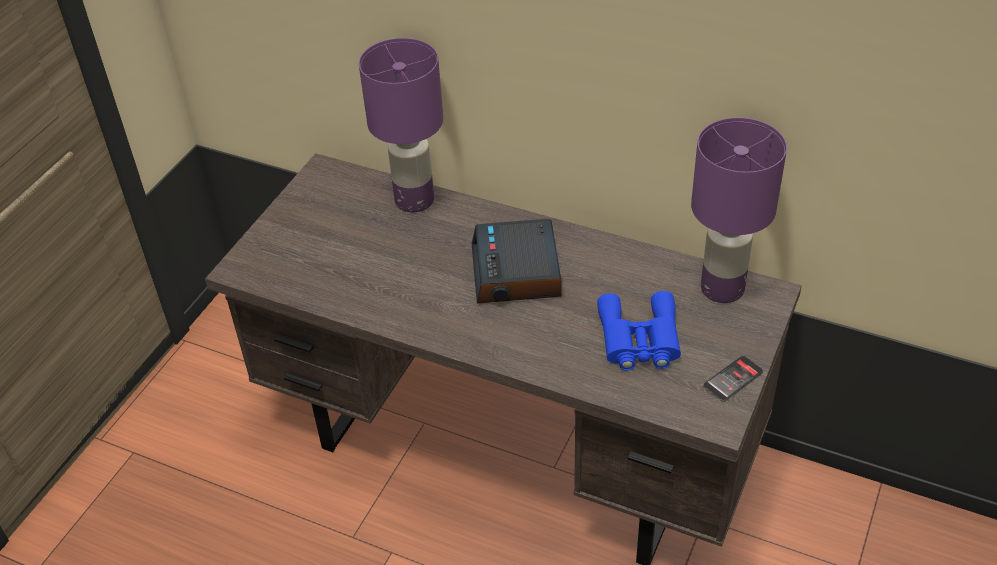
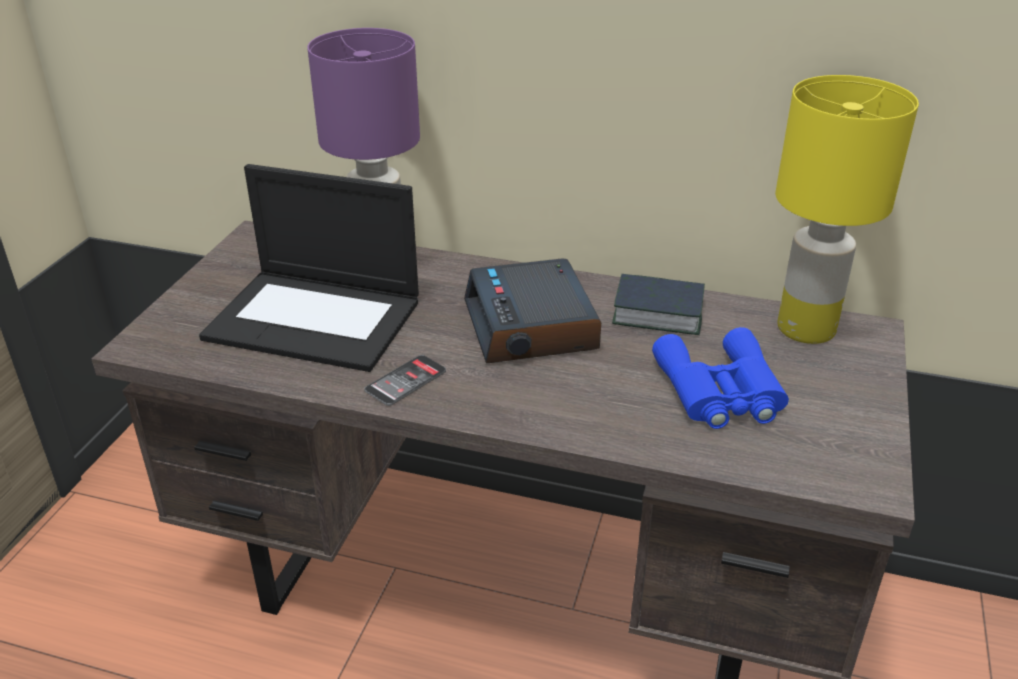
camera: 10 degrees left, 10 degrees down
(362, 254) = (317, 319): none -> laptop
(614, 265) = (657, 312): none -> book
(722, 289) = (806, 330): purple table lamp -> yellow table lamp
(733, 379) = (866, 430): phone -> phone (405, 381)

